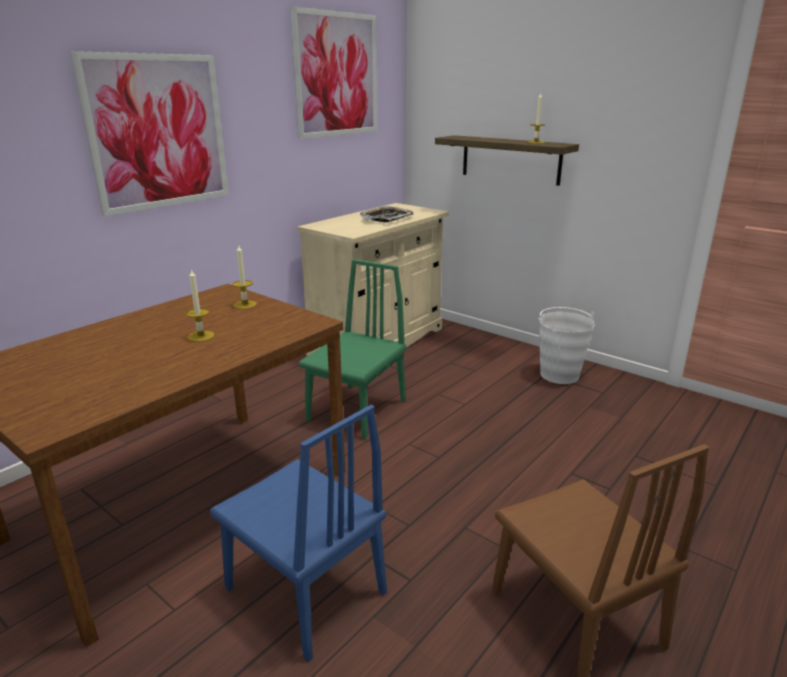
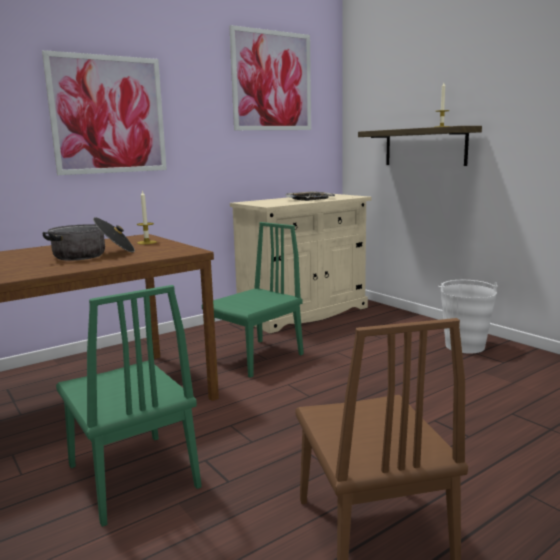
camera: 15 degrees right, 10 degrees down
(201, 336) = (93, 255): candle -> cooking pot
(305, 590) = (132, 476): blue chair -> green chair

